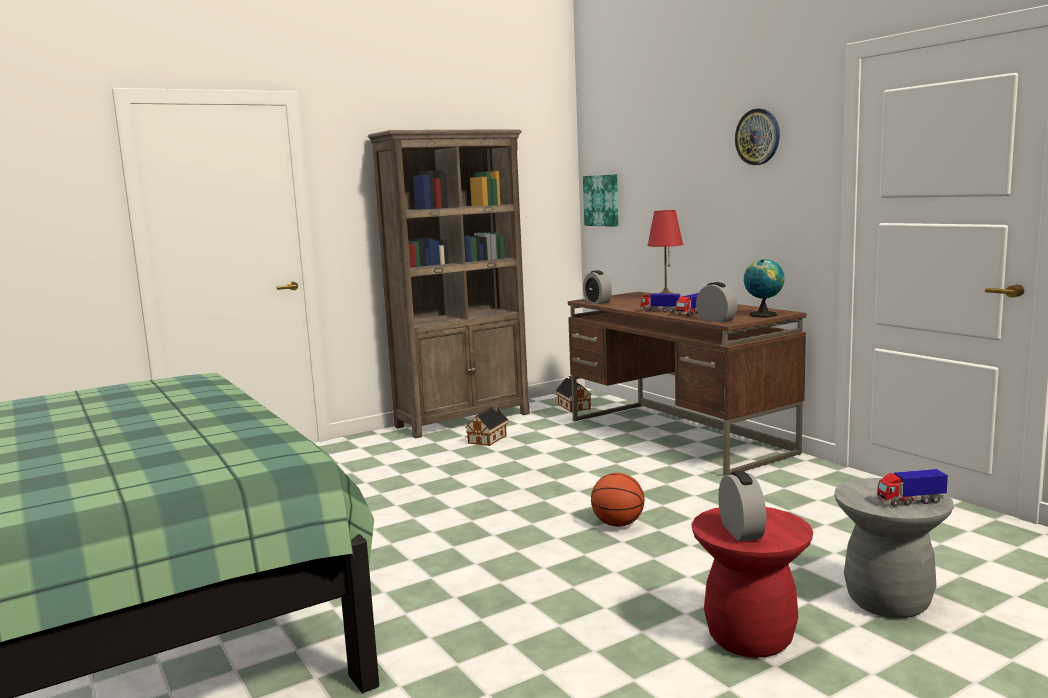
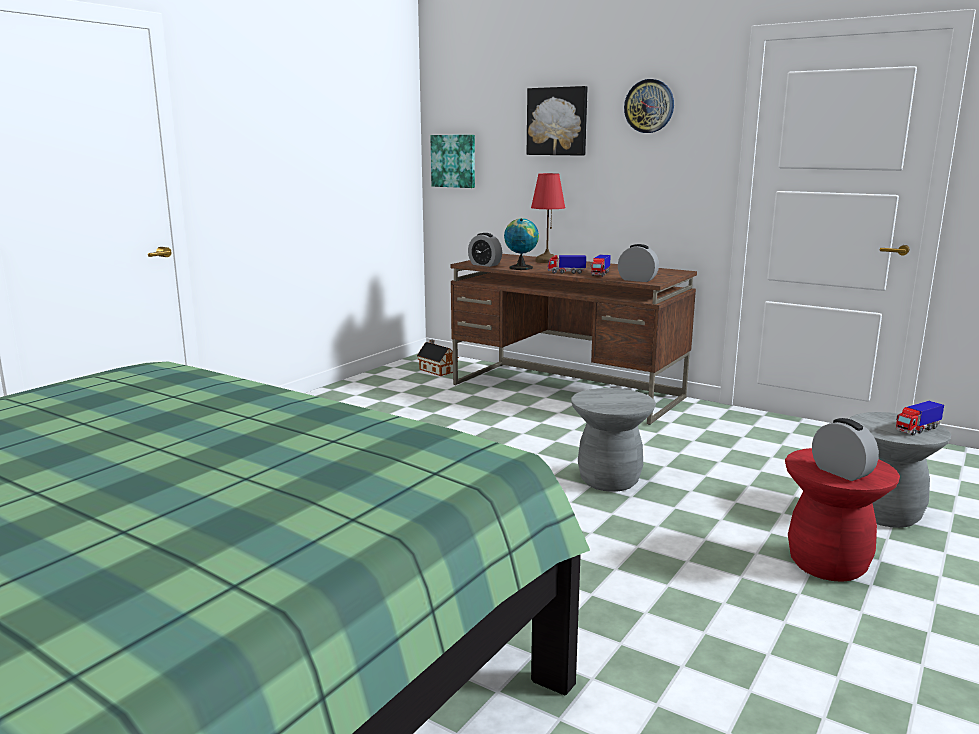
camera: 25 degrees left, 5 degrees up
(464, 420) = (339, 393): brown bookcase -> none
(488, 438) = (388, 410): toy house -> none
(618, 524) = (609, 480): basketball -> grey stool
(682, 157) = (557, 121): none -> picture
(763, 315) = (666, 274): globe -> globe (520, 267)

